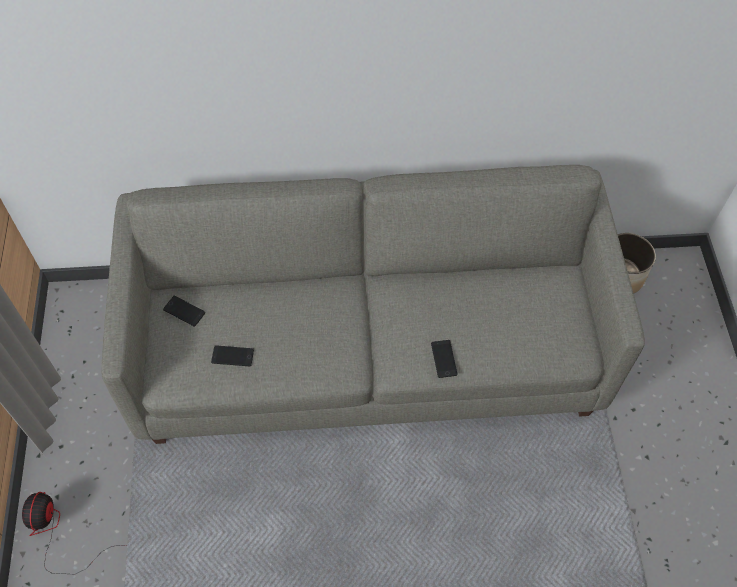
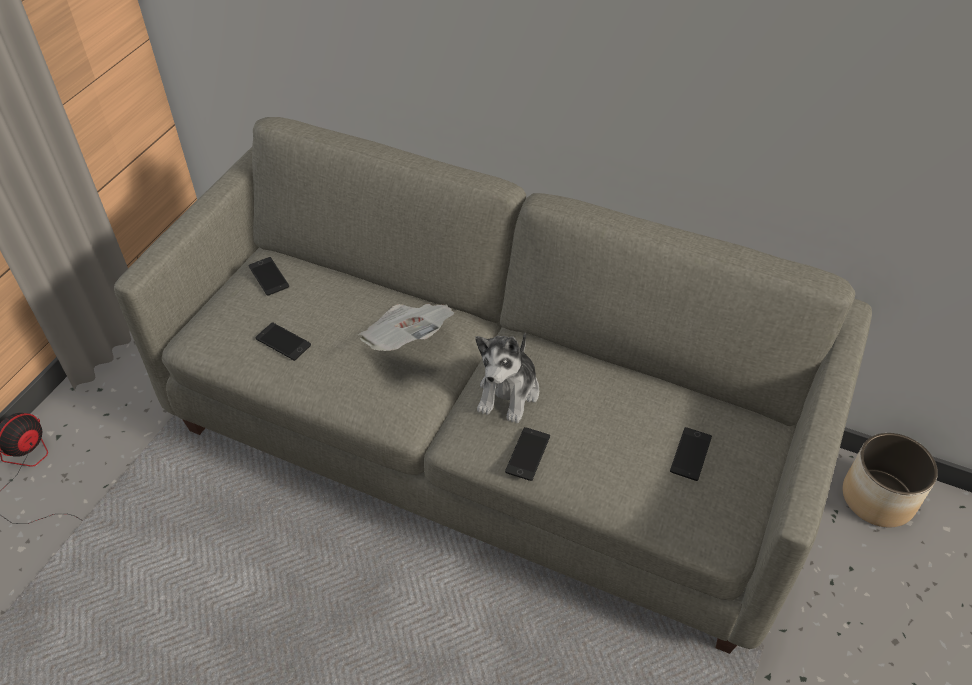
camera: 30 degrees right, 10 degrees down
(316, 316) = (406, 341): none -> newspaper
(405, 322) = (509, 393): none -> plush toy
(537, 312) = (690, 454): none -> phone

